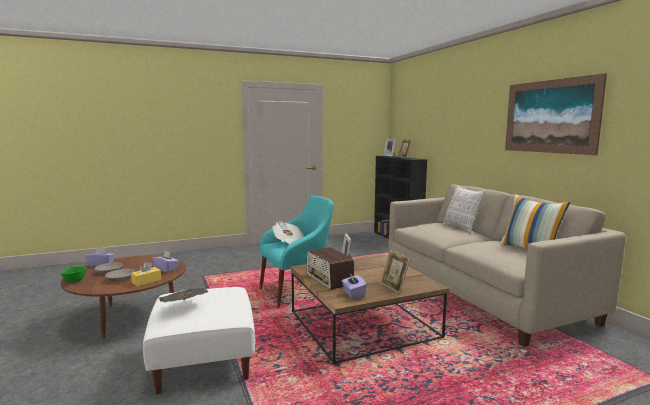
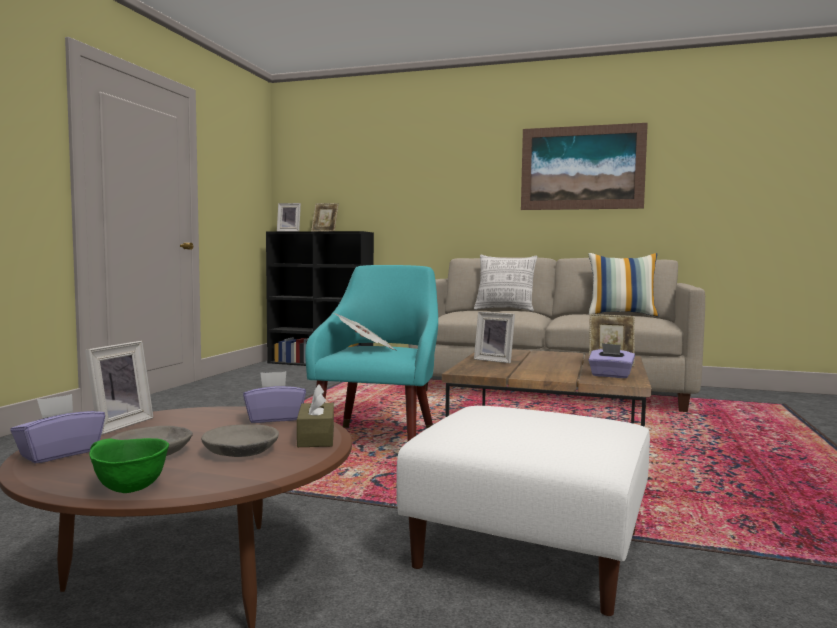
camera: 50 degrees left, 5 degrees down
(136, 258) = (117, 425): none -> picture frame
(146, 281) = (316, 437): yellow tissue box -> brown tissue box
(184, 308) = (532, 436): newspaper -> none
(329, 279) = (537, 372): radio -> none

